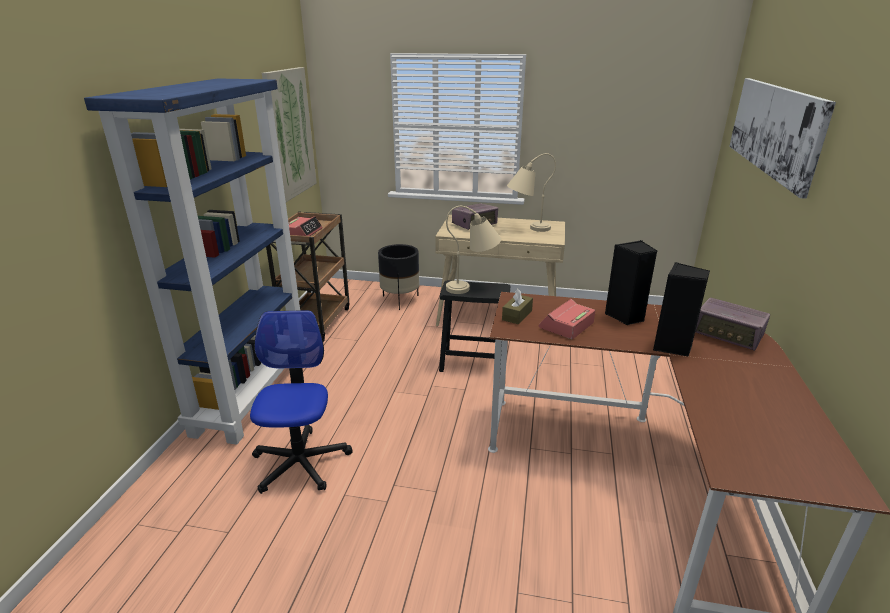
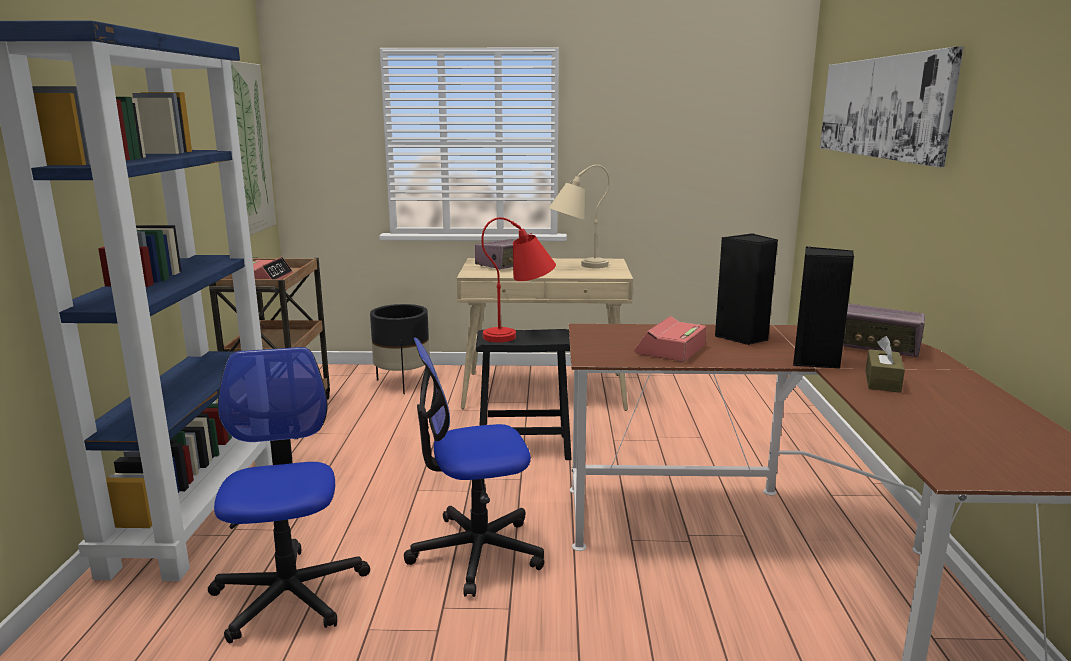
camera: 10 degrees left, 10 degrees down
(423, 445) = (476, 552): none -> office chair
(473, 287) = (521, 334): beige table lamp -> red table lamp
(517, 315) = (600, 344): brown tissue box -> brown tissue box (882, 381)

